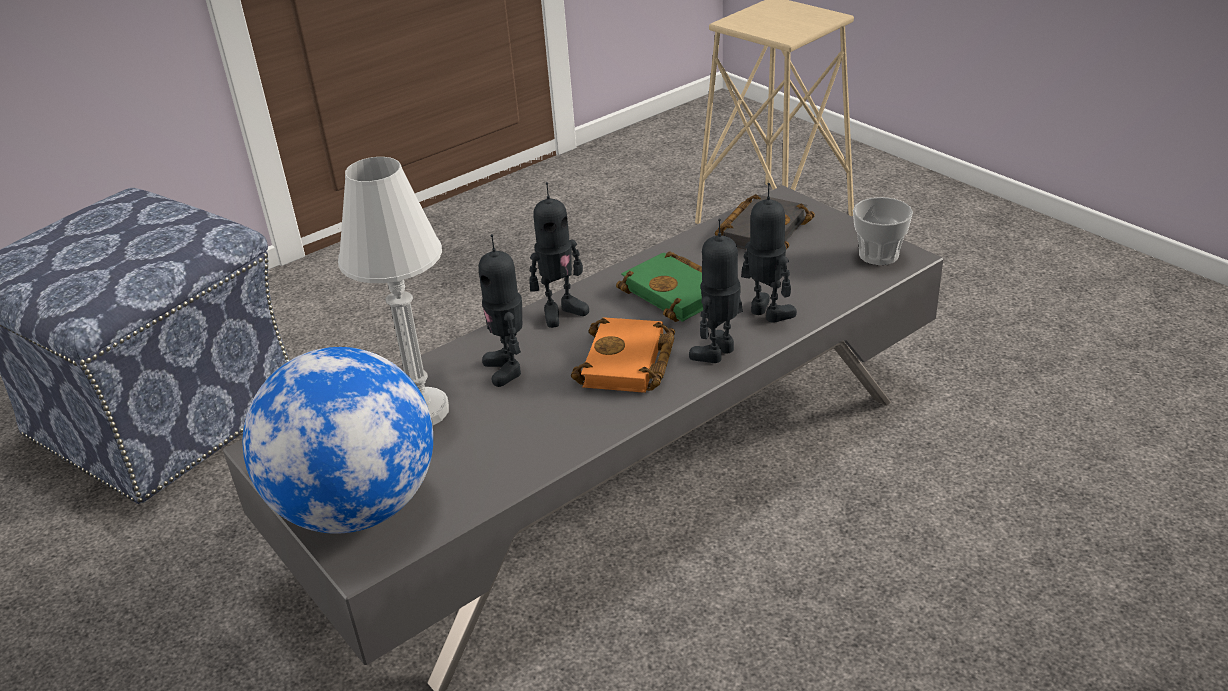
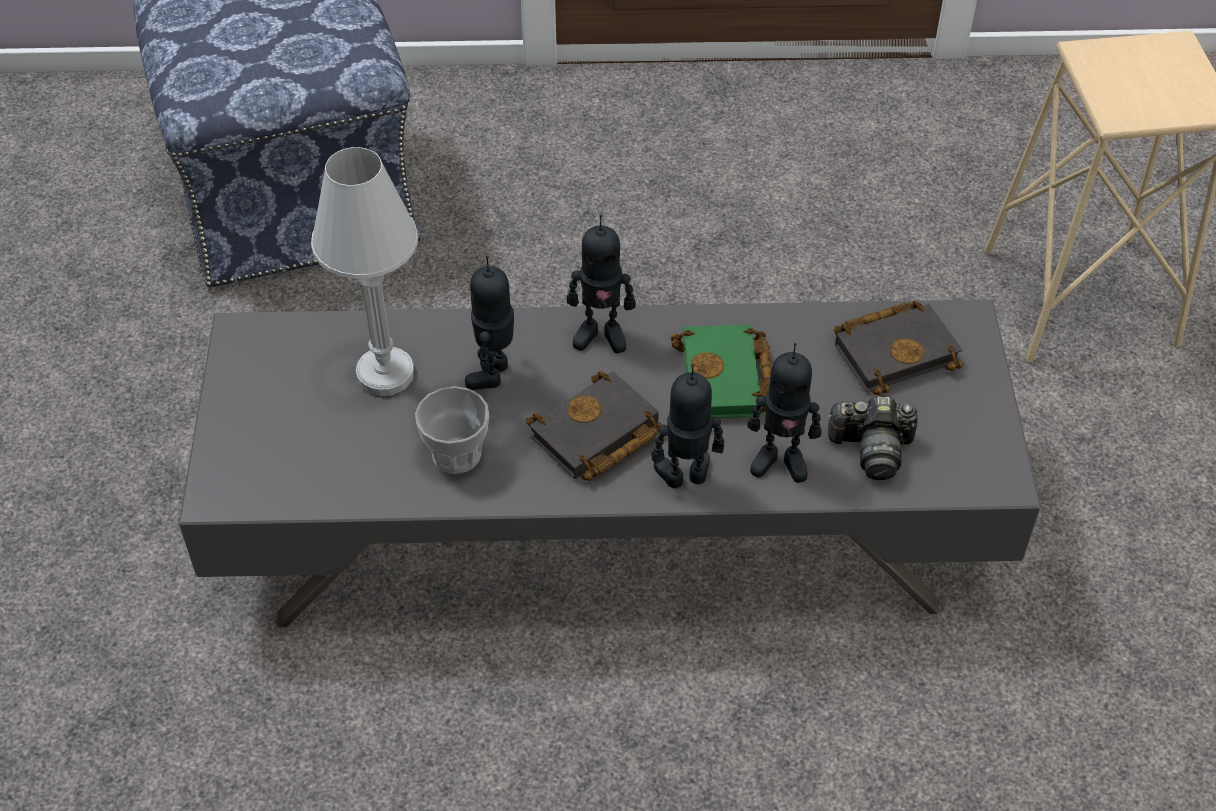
camera: 35 degrees right, 15 degrees up
(357, 507) = (255, 442): globe -> none
(628, 364) = (595, 437): orange book -> black book
(767, 314) = (780, 461): toy robot -> toy robot turned 105 degrees clockwise
(813, 280) = (871, 449): none -> camera
(878, 255) = (975, 460): cup -> cup (456, 454)

